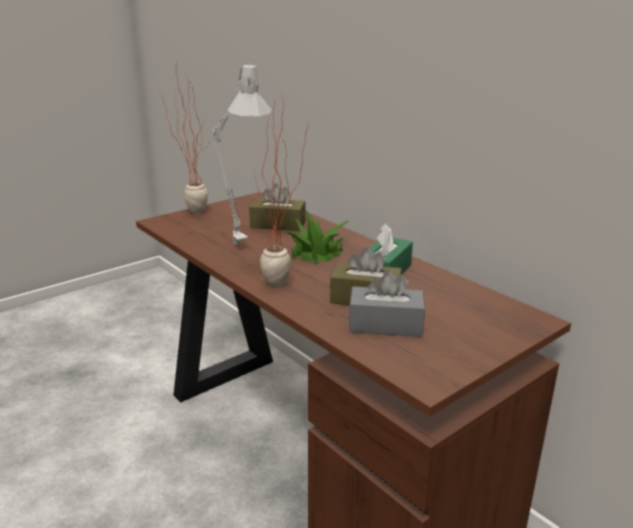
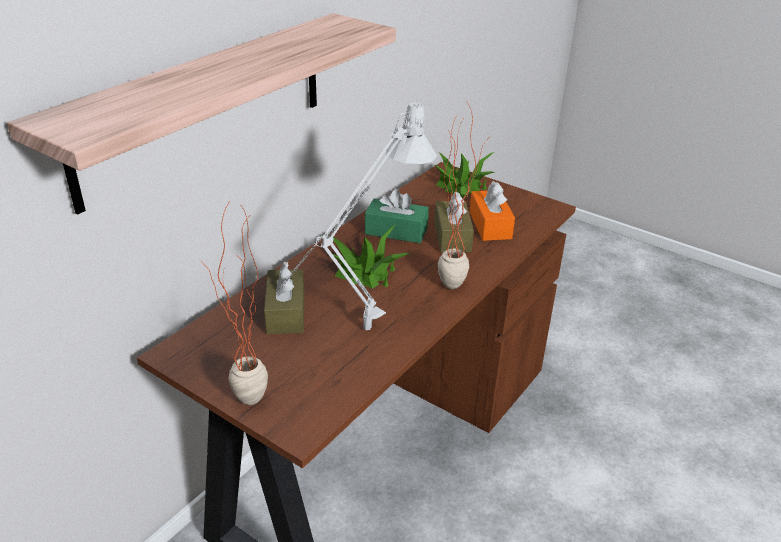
camera: 105 degrees left, 10 degrees up
(320, 62) = (206, 106): none -> shelf
(385, 324) = (490, 225): grey tissue box -> orange tissue box
(490, 324) = (462, 187): none -> potted plant

